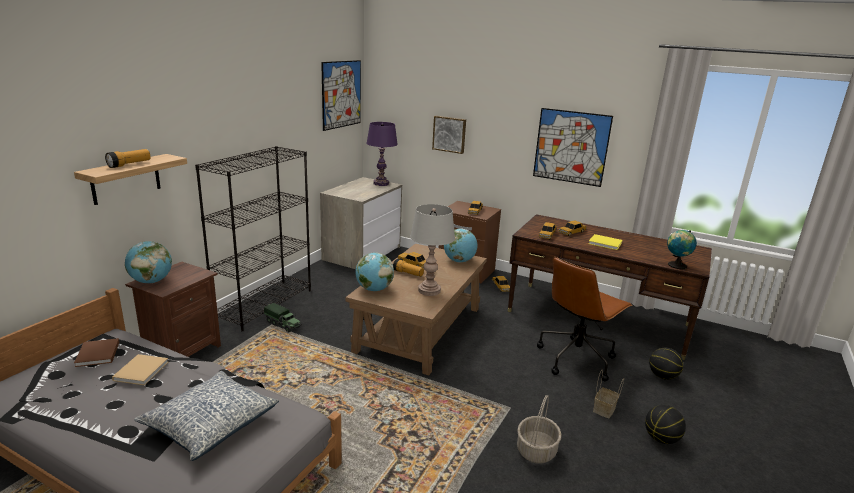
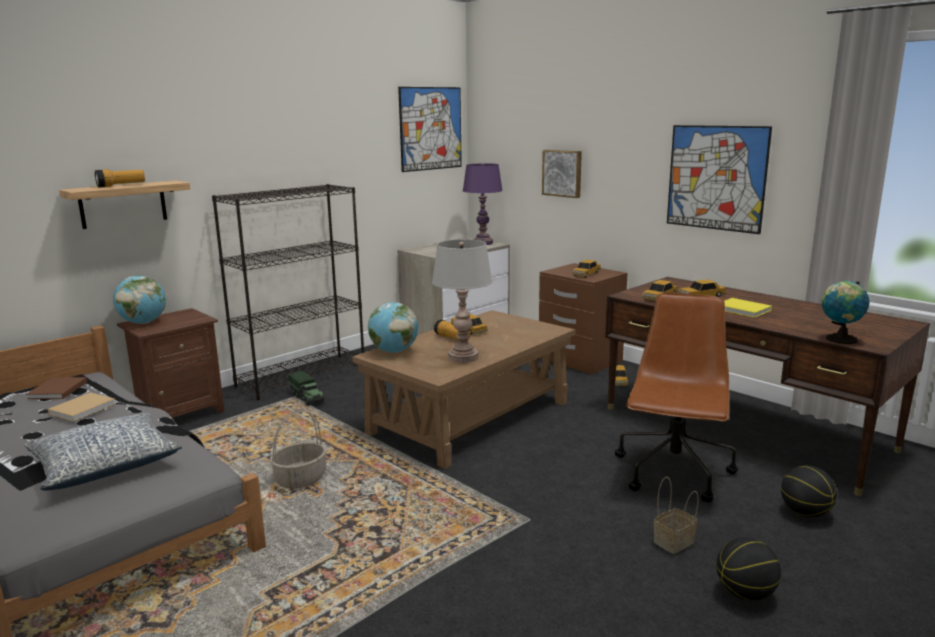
camera: 20 degrees right, 5 degrees down
(459, 261) = (533, 330): globe -> none
(536, 450) = (531, 575): basket -> basket (301, 479)
(576, 358) = (673, 474): brown office chair -> brown office chair turned 135 degrees clockwise

